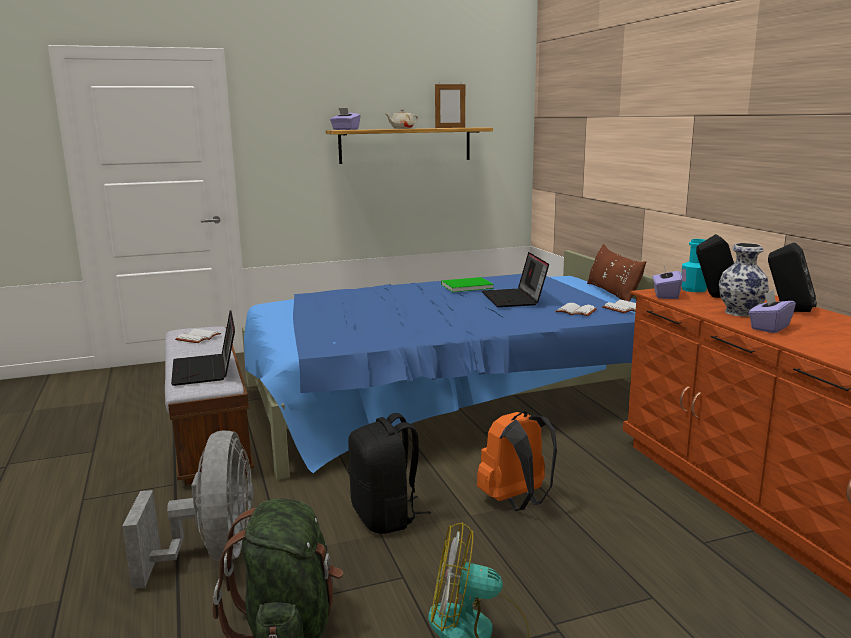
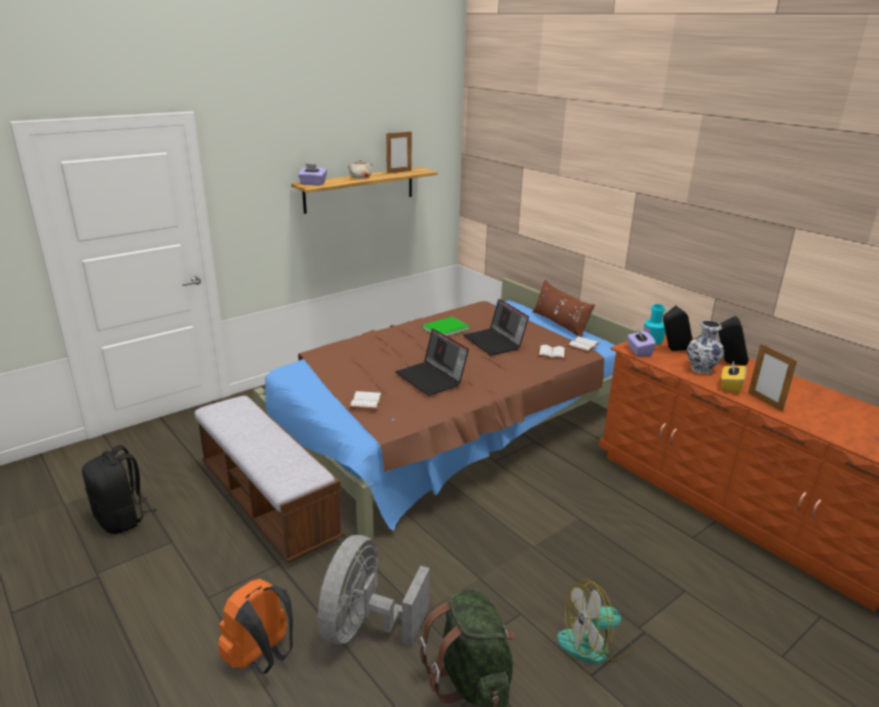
camera: 20 degrees left, 10 degrees up
(198, 337) = (238, 416): white book -> white book (365, 401)
(206, 370) = (286, 460): laptop -> laptop (431, 378)
(213, 554) = (365, 627): grey fan -> grey fan turned 135 degrees counterclockwise
(386, 517) = (473, 561): black backpack -> black backpack (122, 518)
(450, 397) = (446, 426): blue bed -> brown bed
(516, 501) = (557, 526): orange backpack -> orange backpack (261, 657)
(769, 327) = (730, 386): purple tissue box -> yellow tissue box
(810, 343) = (765, 402): none -> picture frame

